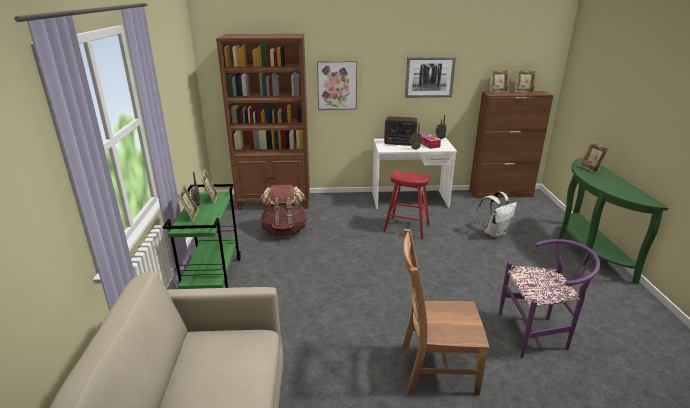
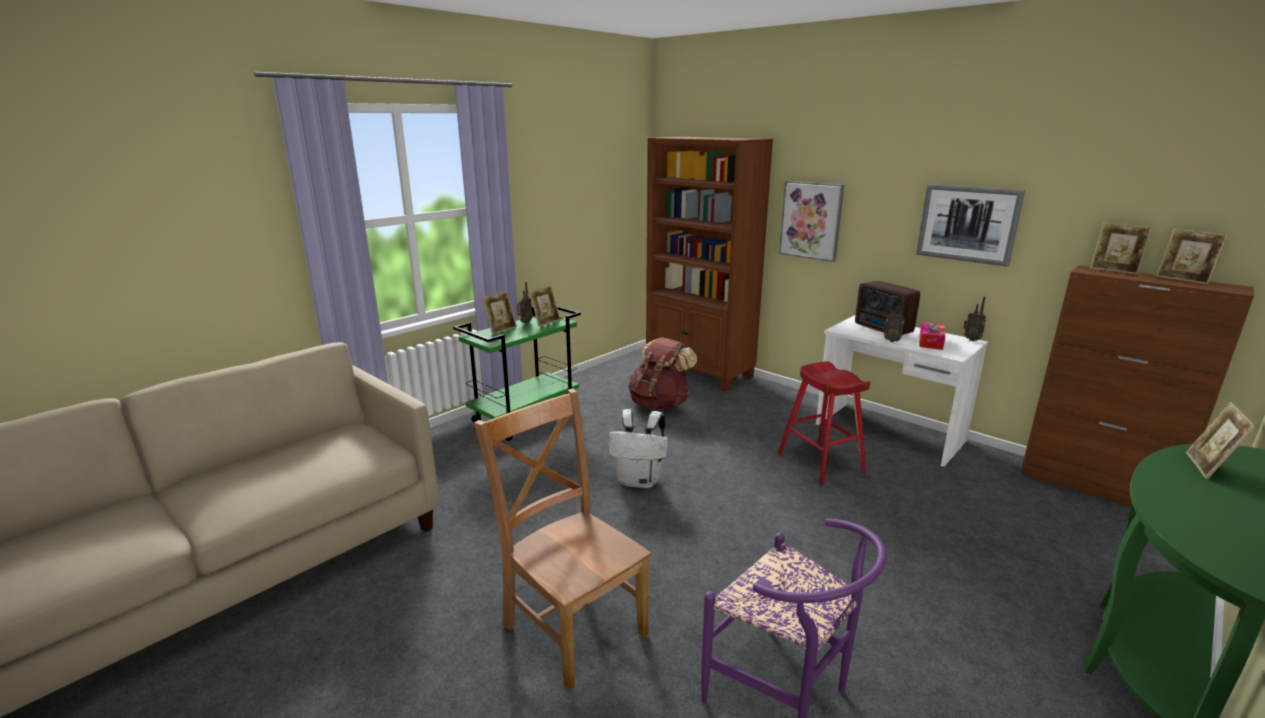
camera: 45 degrees right, 5 degrees down
(494, 233) = (966, 534): white backpack -> white backpack (639, 481)

